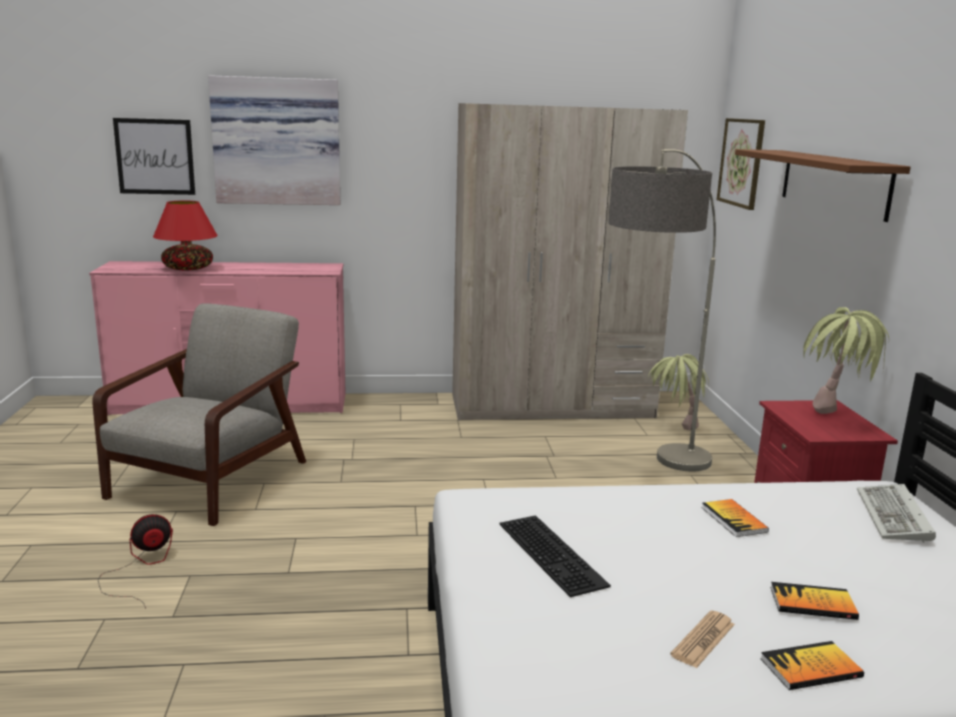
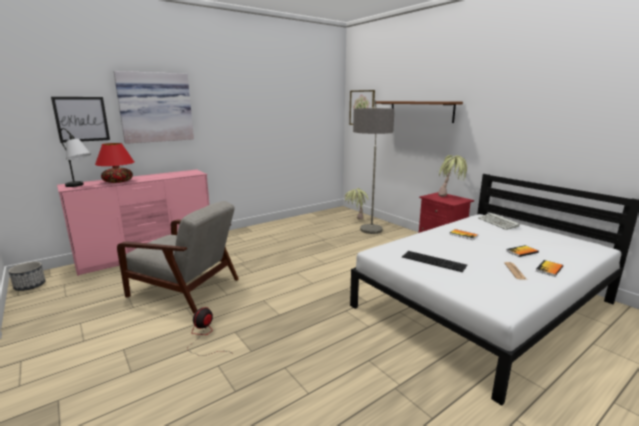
camera: 30 degrees left, 0 degrees up
(42, 415) = (30, 286): none -> planter
(128, 269) = (80, 186): none -> table lamp
(212, 478) = (186, 288): grey armchair -> grey armchair turned 120 degrees clockwise
(552, 406) = (300, 221): beige wardrobe -> none

